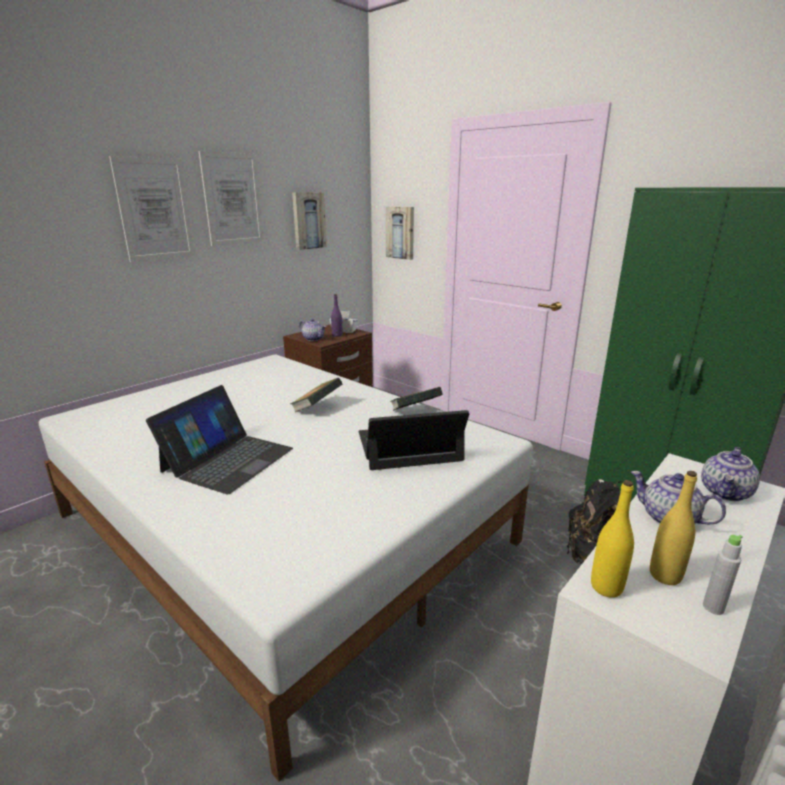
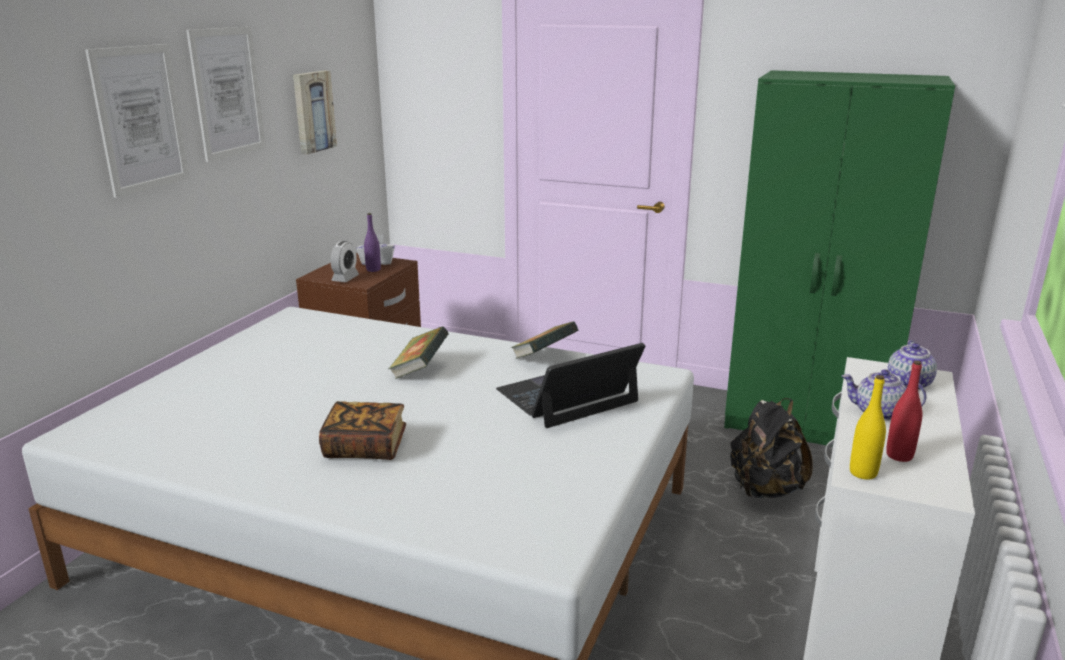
camera: 20 degrees left, 0 degrees up
(227, 459) = (365, 447): laptop -> book
(313, 339) = (345, 278): teapot -> alarm clock
(401, 232) = (431, 119): picture -> none
(665, 575) = (899, 456): yellow bottle -> red bottle
(713, 607) = (943, 470): grey bottle -> none

